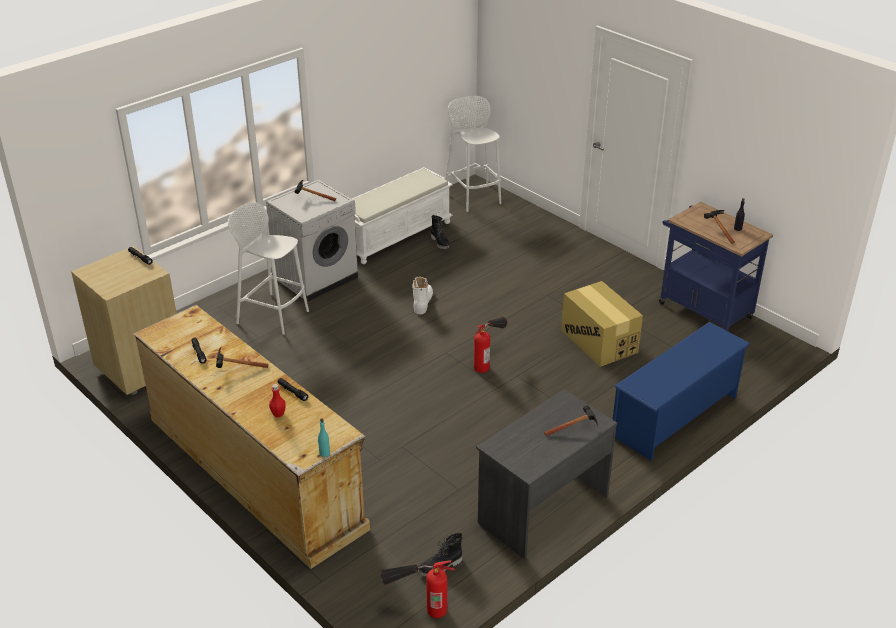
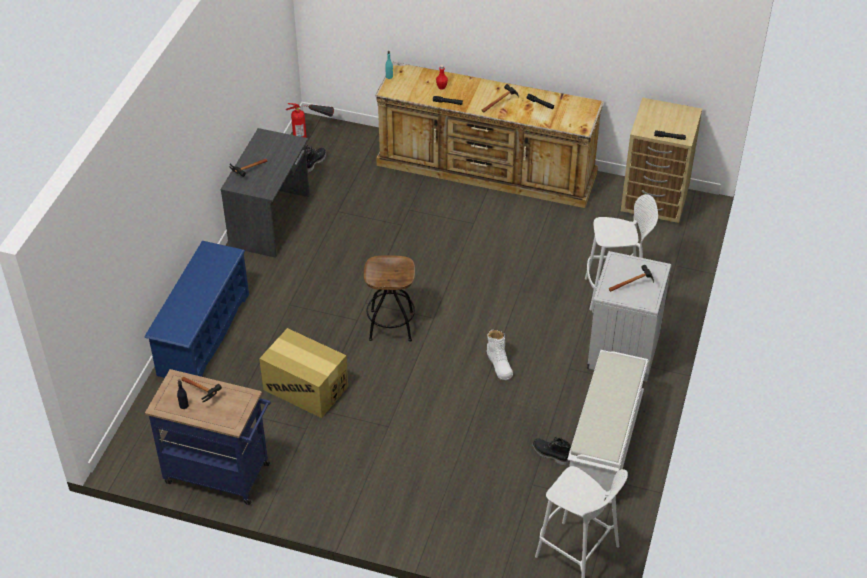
camera: 150 degrees right, 10 degrees up
(488, 360) = (391, 325): fire extinguisher -> brown stool

